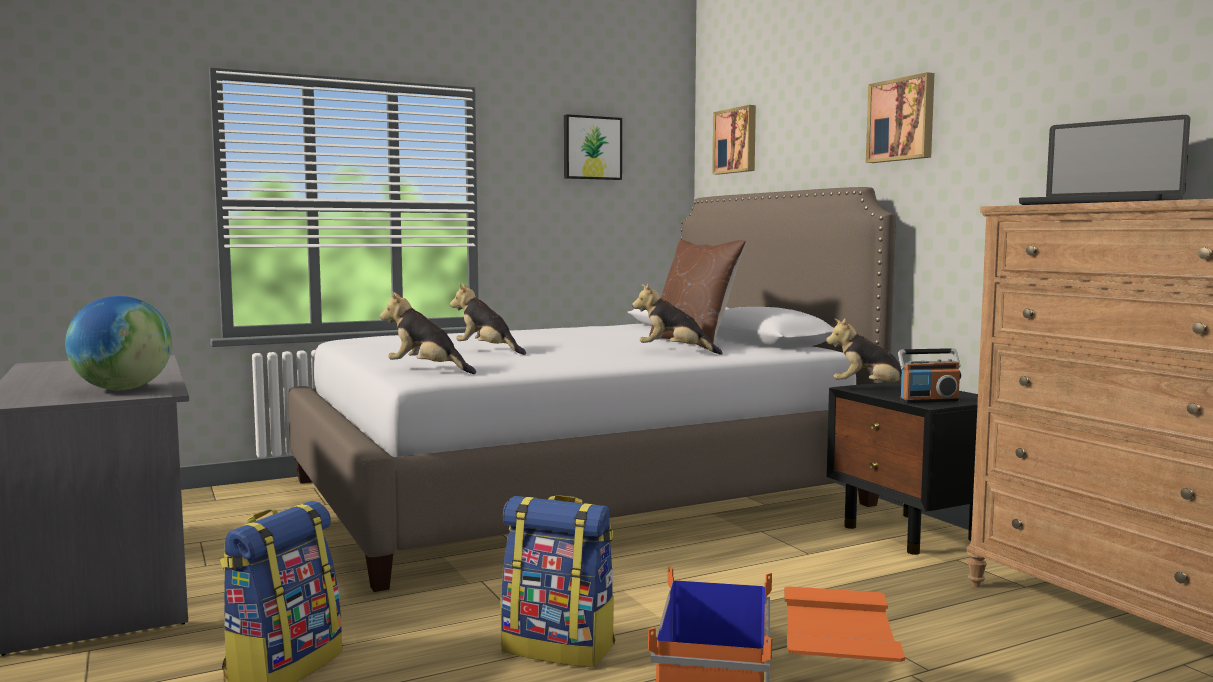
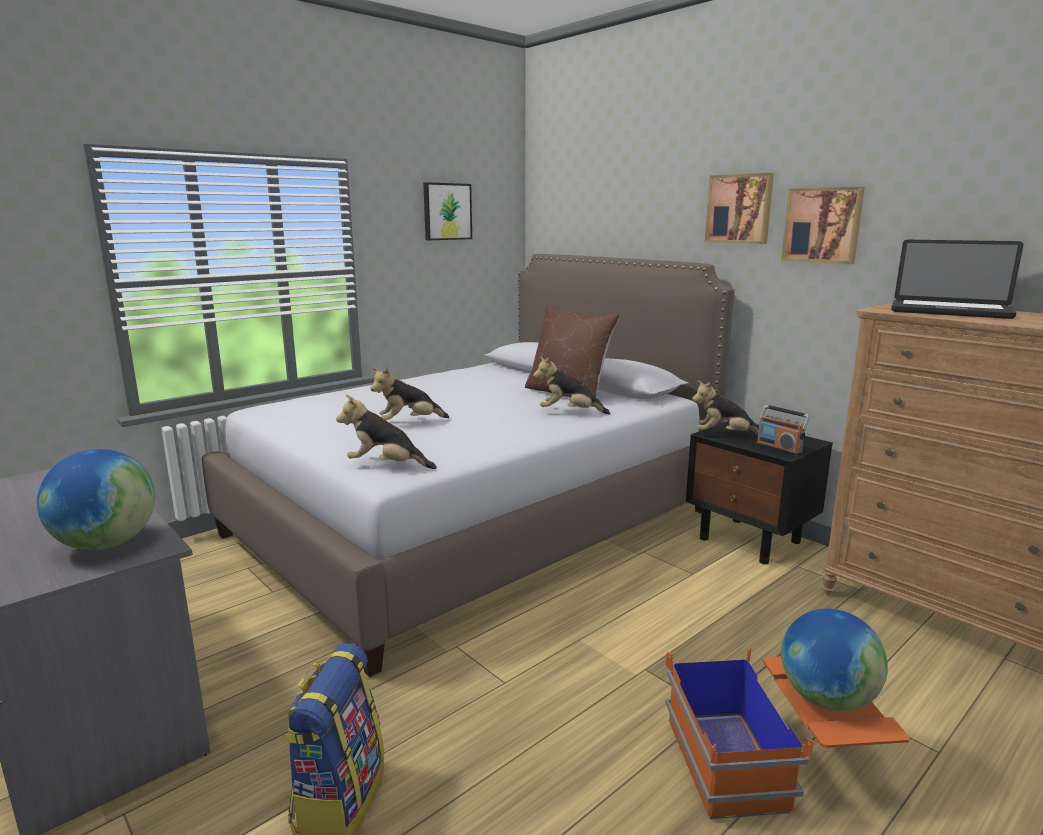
camera: 15 degrees left, 10 degrees up
(487, 351) = (409, 423): plush toy -> plush toy turned 45 degrees counterclockwise
(560, 647) = (570, 722): backpack -> none
(736, 141) = (570, 206): picture -> picture (823, 225)
(835, 624) = (826, 699): none -> globe
(928, 400) = (779, 448): radio -> radio turned 75 degrees clockwise

